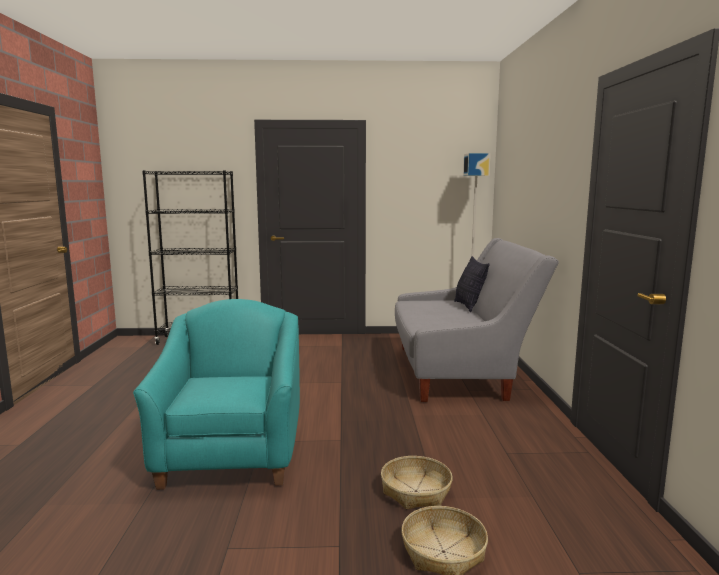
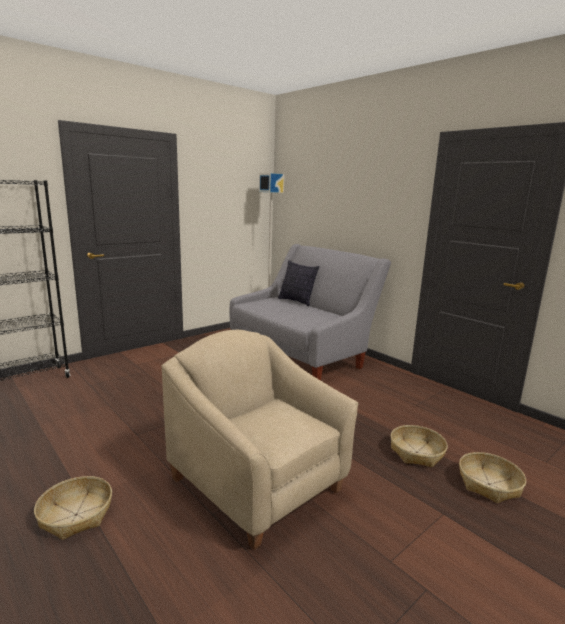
camera: 40 degrees left, 5 degrees up
(108, 425) = (75, 514): none -> basket
(232, 454) = (258, 484): turquoise armchair -> beige armchair

